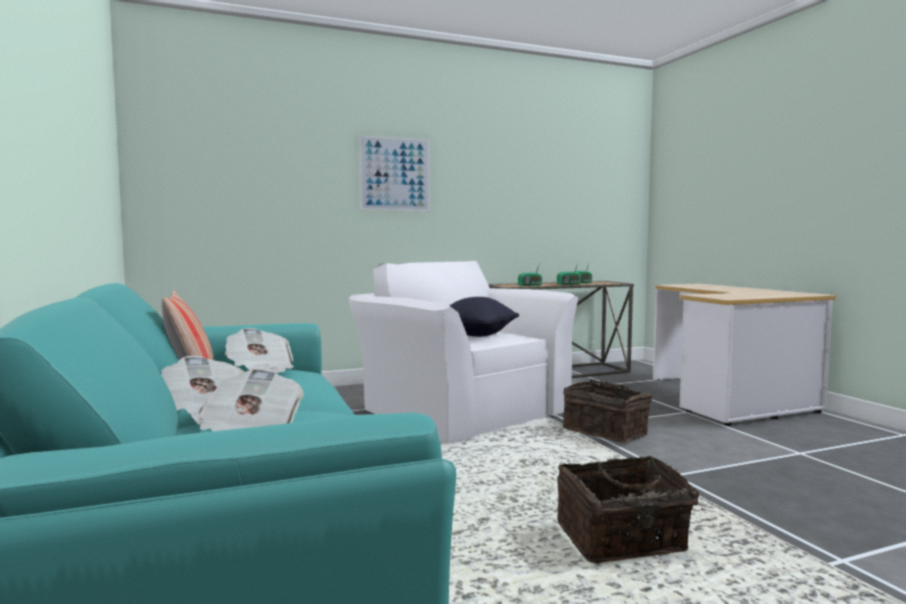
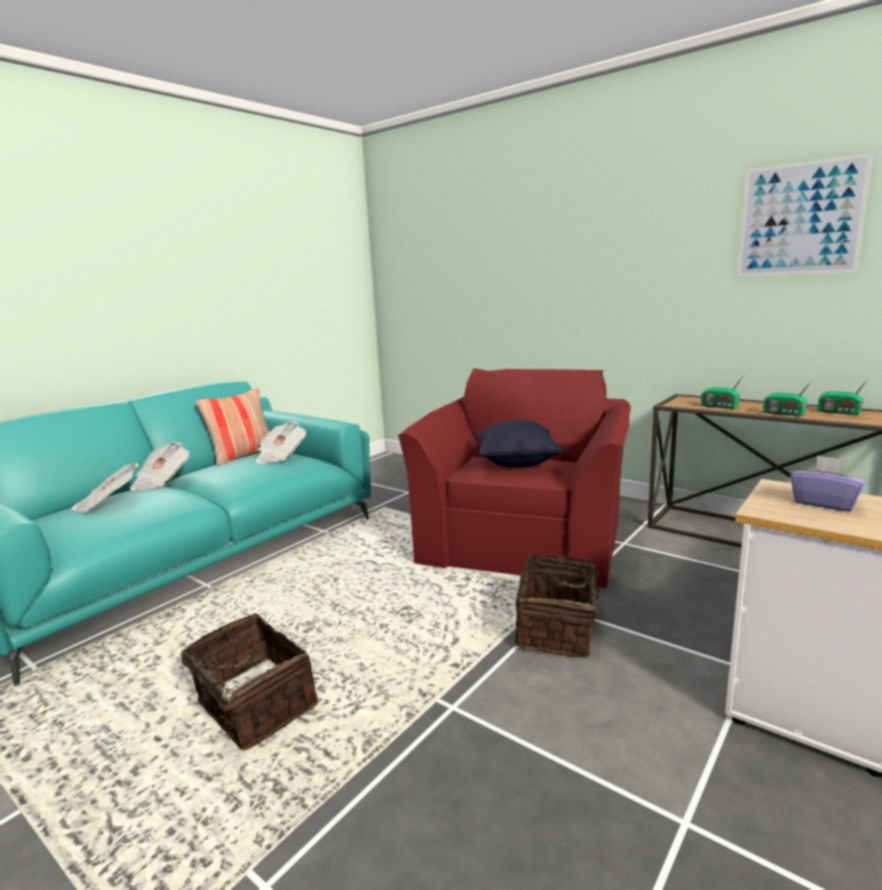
camera: 60 degrees right, 10 degrees up
(395, 174) = (573, 256): picture -> picture (800, 219)
(459, 408) = (525, 536): white armchair -> red armchair
(725, 295) = (824, 503): none -> purple tissue box

